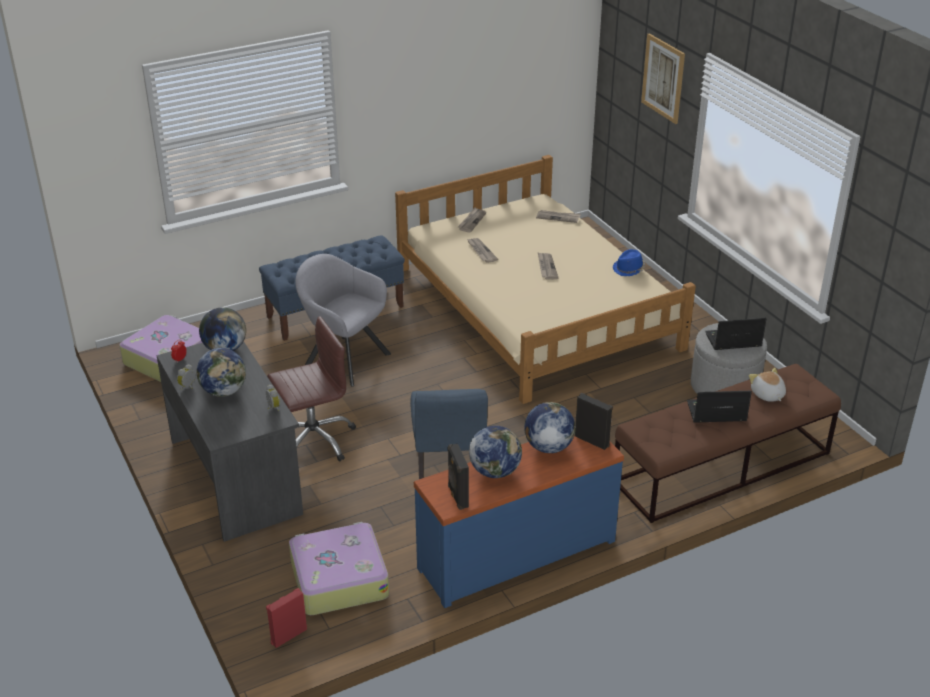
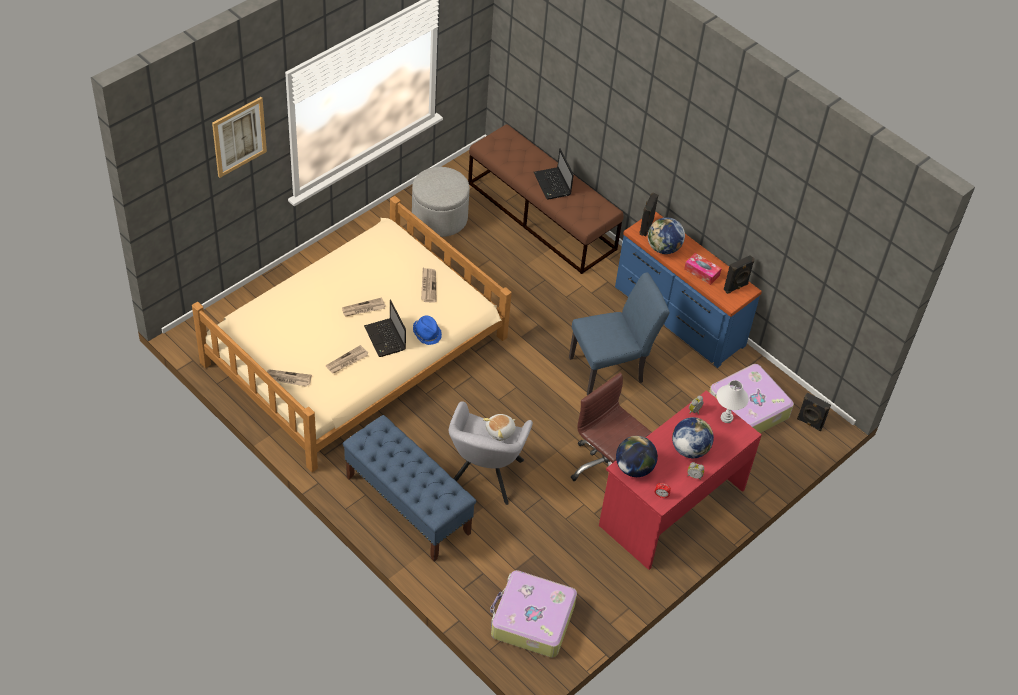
camera: 110 degrees left, 15 degrees up
(237, 476) = (671, 506): grey desk -> red desk
(249, 429) = (726, 418): none -> white table lamp
(288, 635) = (809, 423): red speaker -> black speaker
(495, 471) = (701, 272): globe -> tissue box
(558, 217) = (263, 312): newspaper -> newspaper (428, 286)
(629, 269) = (350, 252): blue hat -> blue hat (427, 333)
(732, 340) = (443, 184): laptop -> laptop (385, 339)
(767, 395) = (520, 159): plush toy -> plush toy (501, 431)

